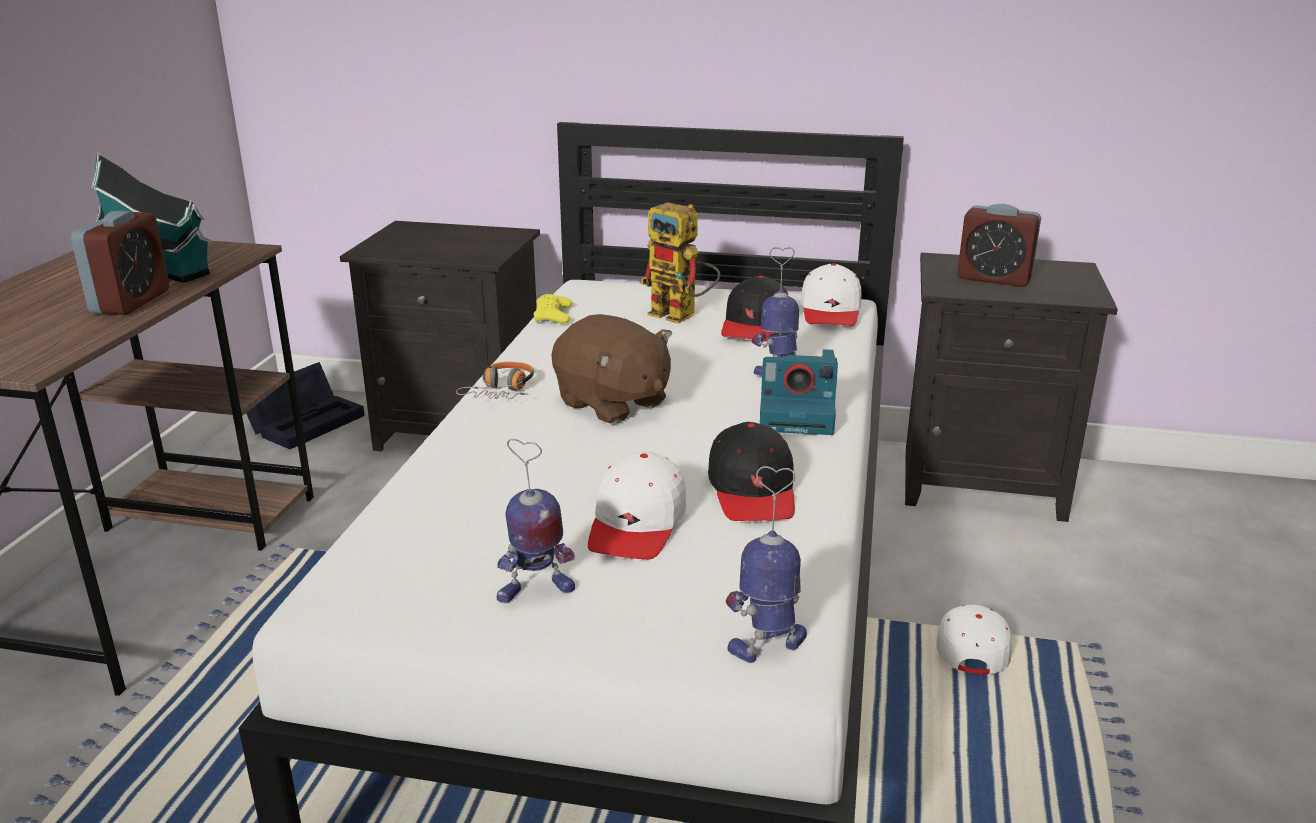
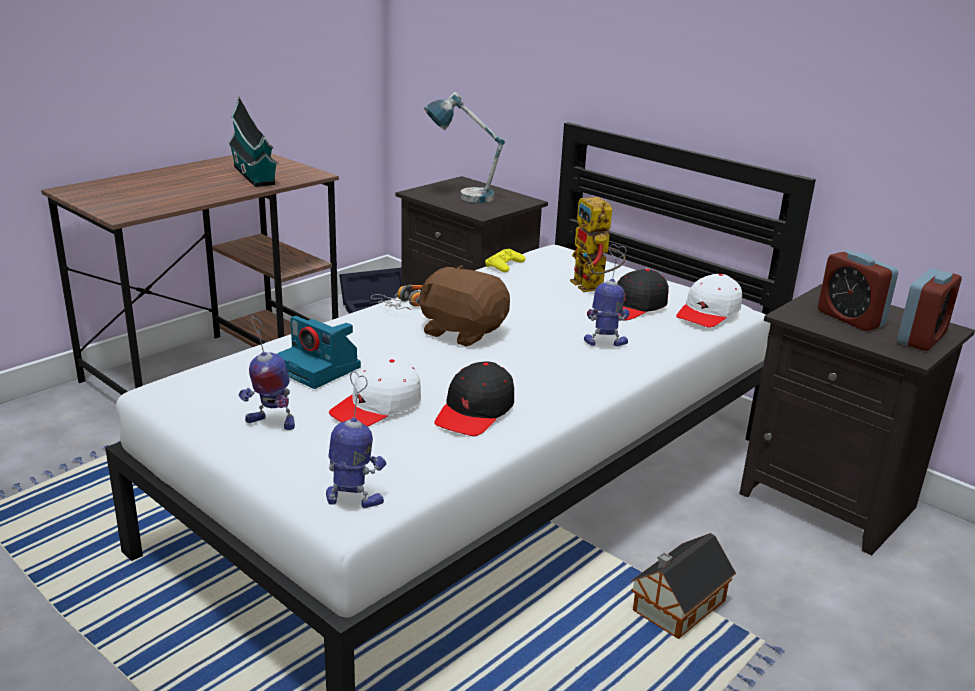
camera: 30 degrees right, 0 degrees up
(131, 302) = (214, 191): alarm clock -> alarm clock (921, 338)
(432, 243) = (462, 196): none -> table lamp
(612, 403) = (462, 331): brown plush toy -> brown plush toy turned 135 degrees clockwise
(799, 415) = (576, 376): camera -> camera (320, 369)
(971, 645) = (676, 607): white cap -> toy house

